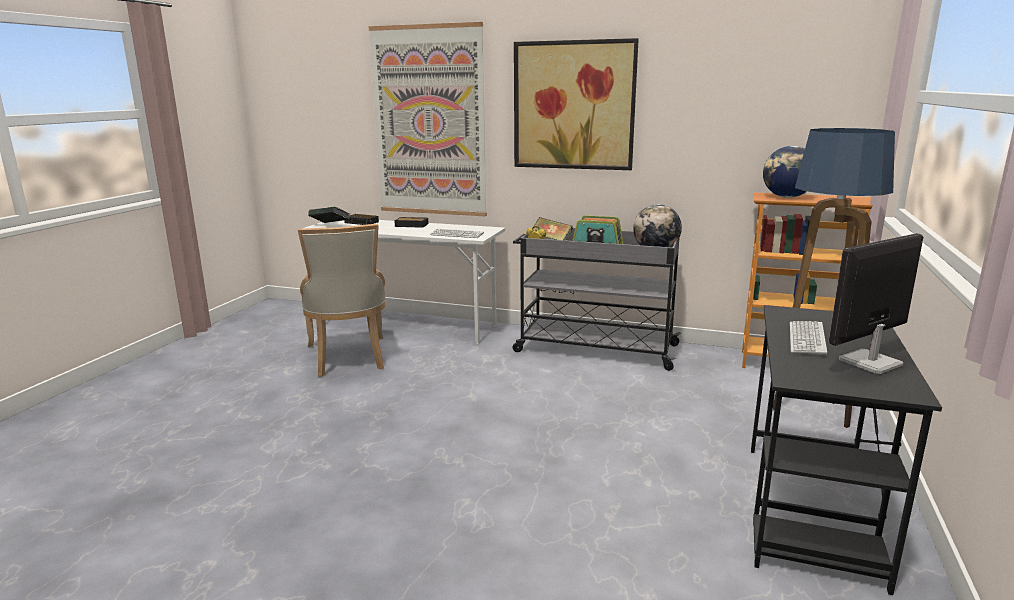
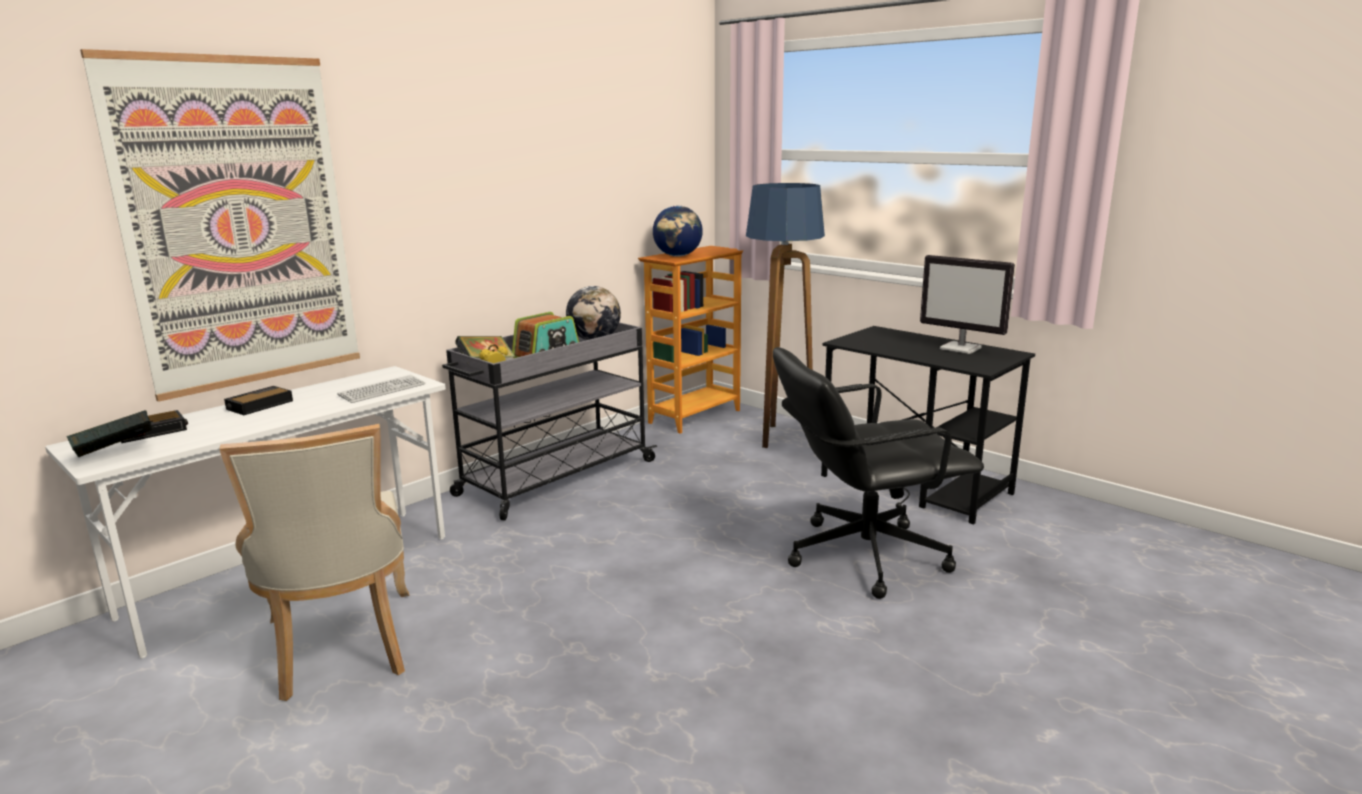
camera: 65 degrees left, 0 degrees up
(348, 358) = (342, 648): beige chair -> beige chair turned 60 degrees clockwise
(573, 105) = (458, 180): picture -> none
(603, 502) = (864, 555): none -> black office chair
(806, 339) = (908, 350): keyboard -> none
(869, 363) = (961, 348): monitor -> monitor turned 45 degrees counterclockwise

